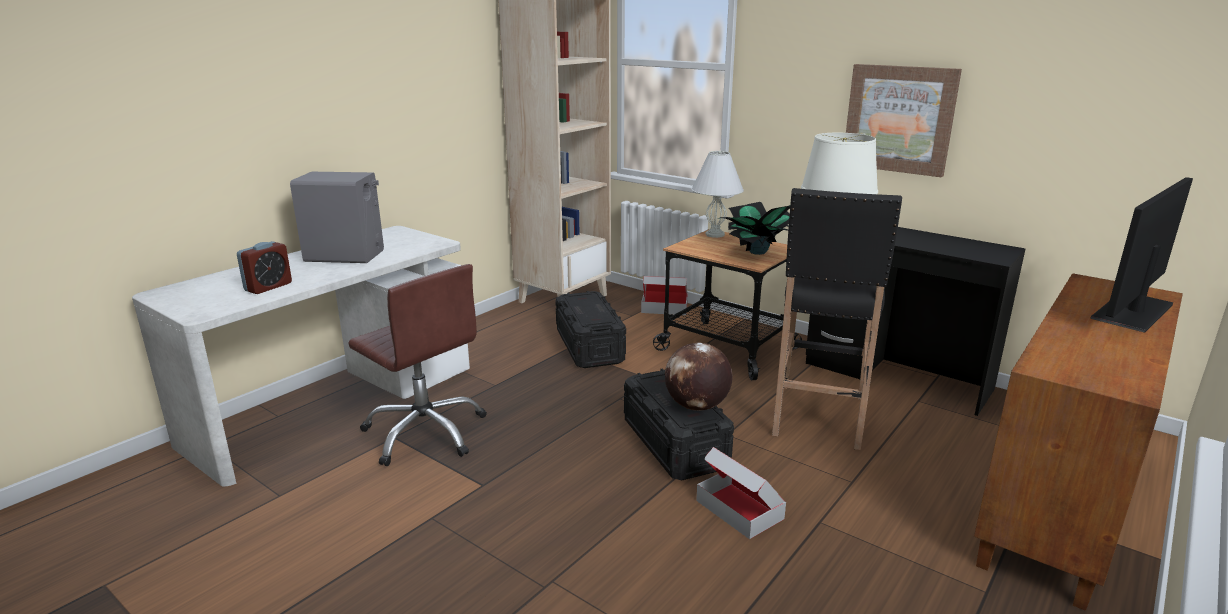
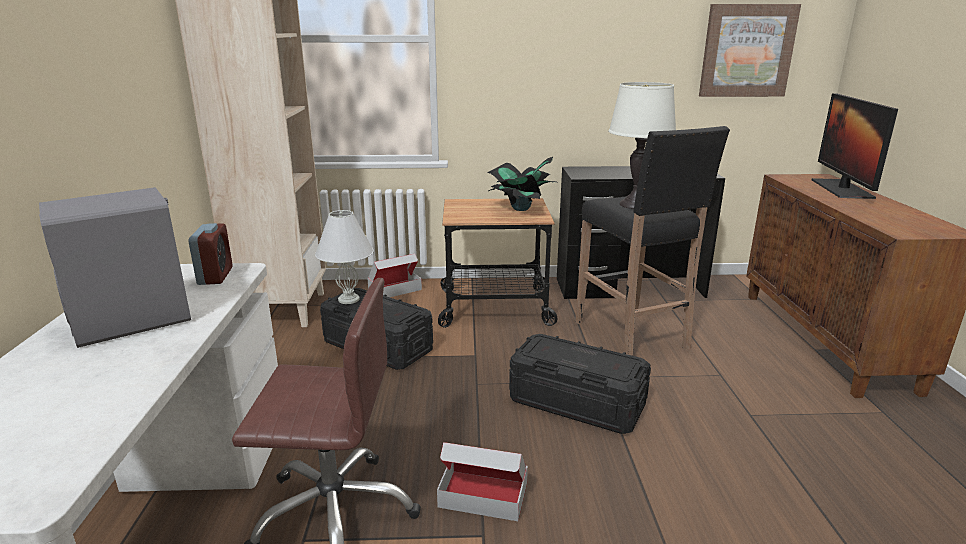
camera: 40 degrees left, 0 degrees up
(268, 287) = (89, 403): alarm clock -> alarm clock (215, 276)
(696, 406) = (607, 358): globe -> none
(715, 234) = (459, 202): white table lamp -> white table lamp (348, 299)
(739, 510) = (698, 434): cardboard box -> cardboard box (483, 495)
(899, 119) = (600, 75): picture -> picture (747, 51)

